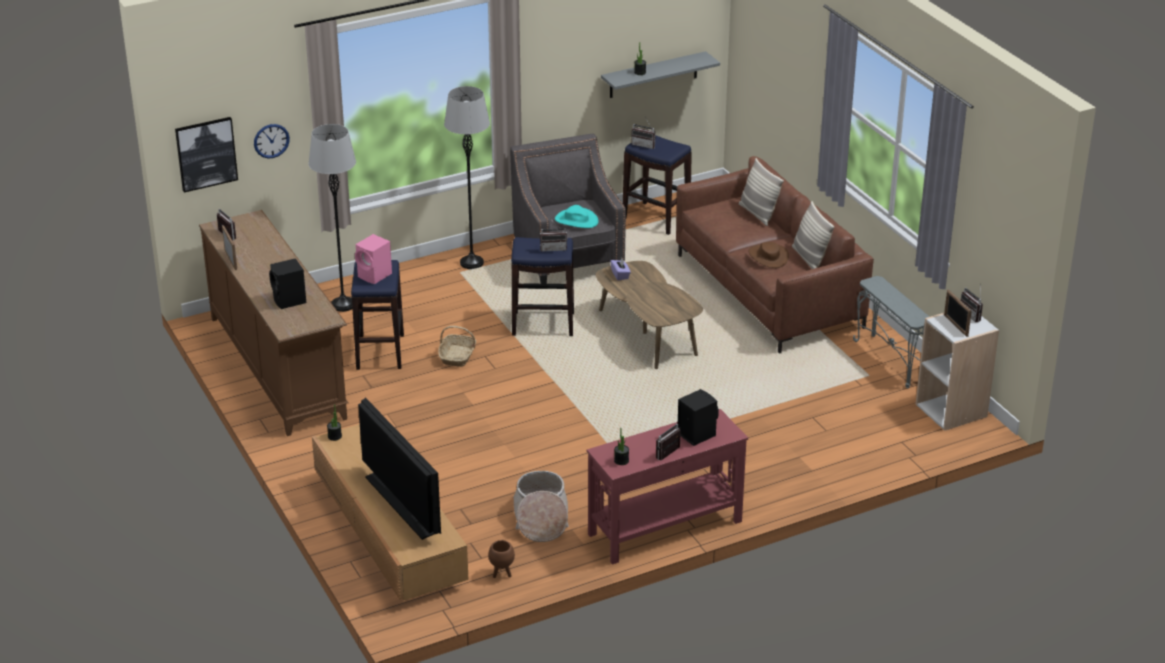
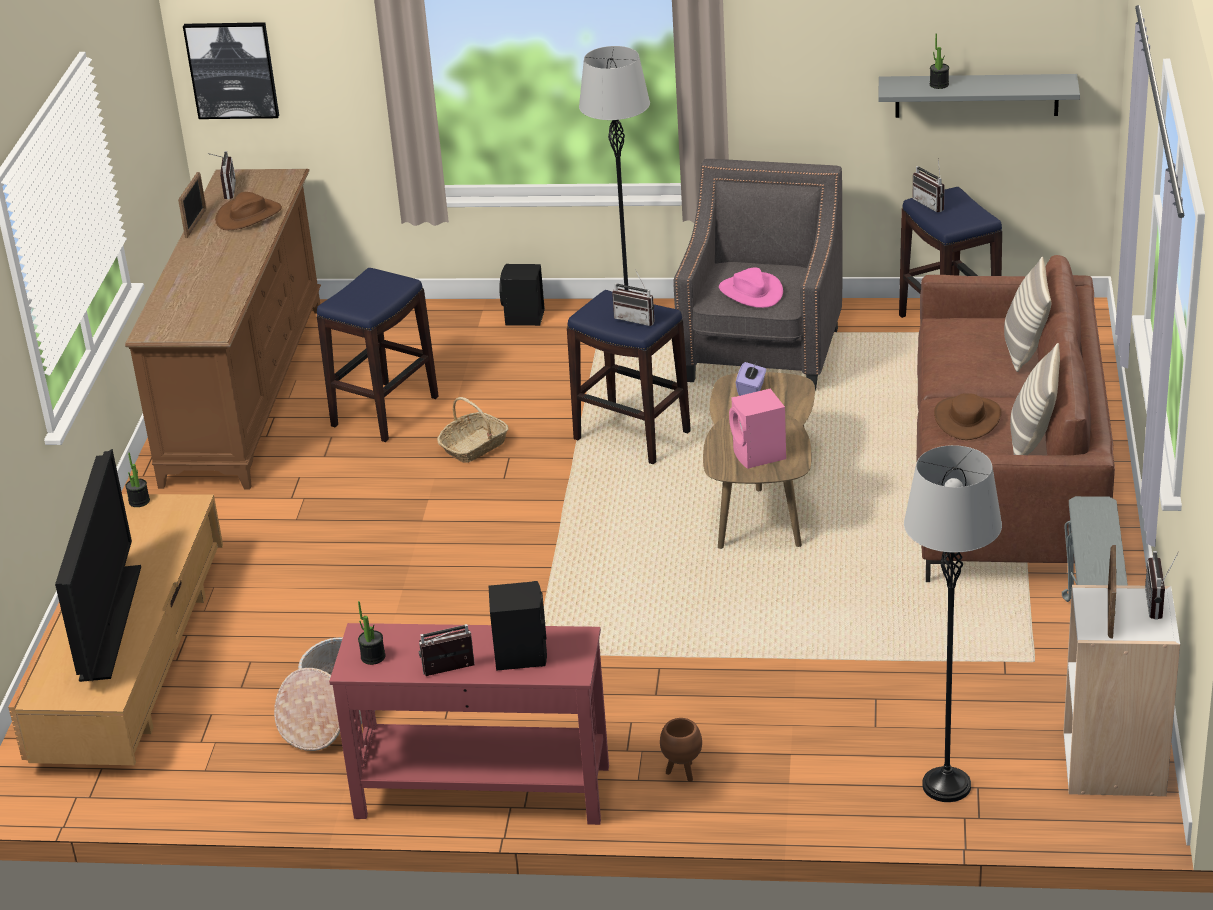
camera: 35 degrees right, 0 degrees up
(260, 247) = (248, 216): none -> brown hat
(271, 141) = (329, 71): wall clock -> none
(289, 301) = (198, 295): black speaker -> black speaker (524, 318)
(343, 305) = (409, 335): grey floor lamp -> grey floor lamp (946, 786)
(375, 276) = (367, 294): pink speaker -> pink speaker (759, 456)
(501, 574) = (200, 775): brown planter -> brown planter (682, 772)
(576, 220) = (750, 292): turquoise hat -> pink hat

